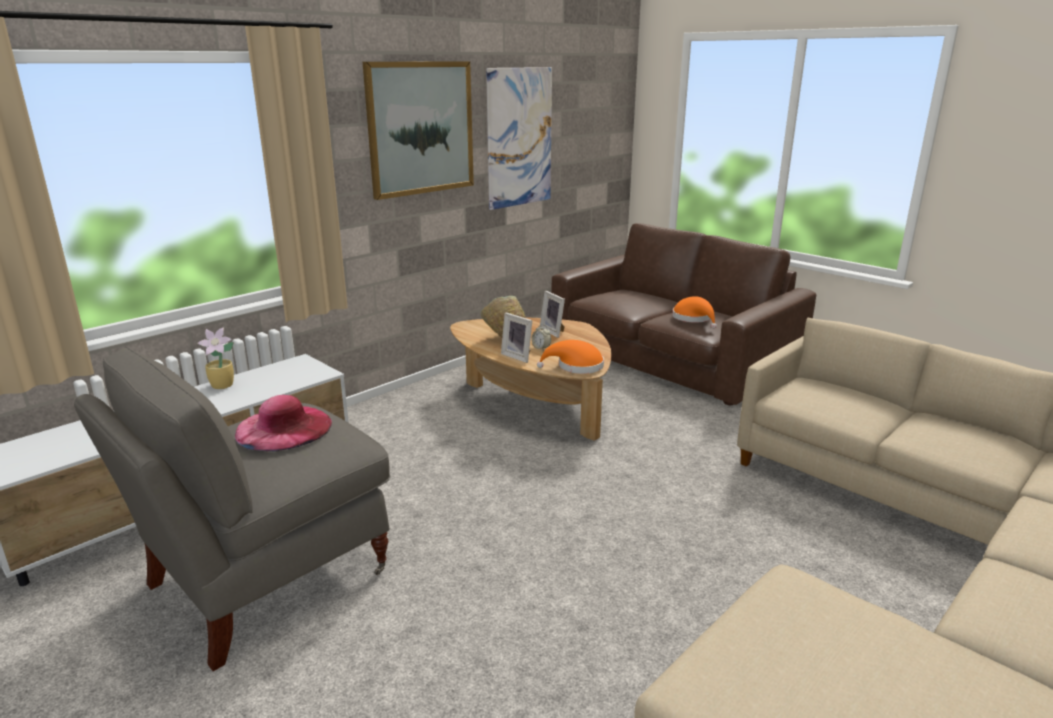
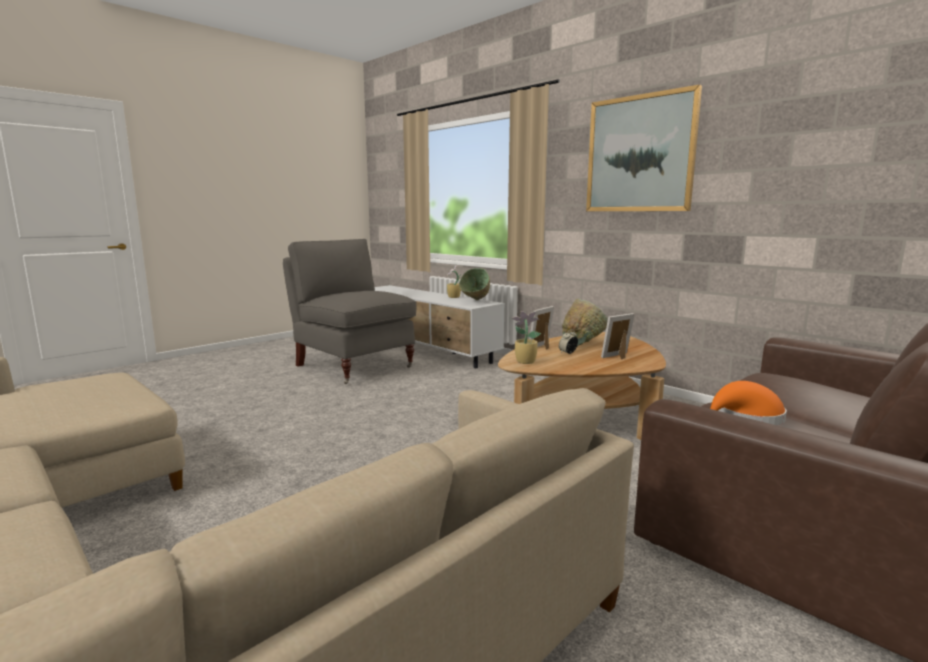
camera: 90 degrees right, 10 degrees down
(283, 428) = (363, 291): pink hat -> none
(284, 370) = (476, 302): none -> green bowl
(519, 138) = (776, 163): picture -> none
(576, 366) = (524, 362): orange hat -> potted plant

